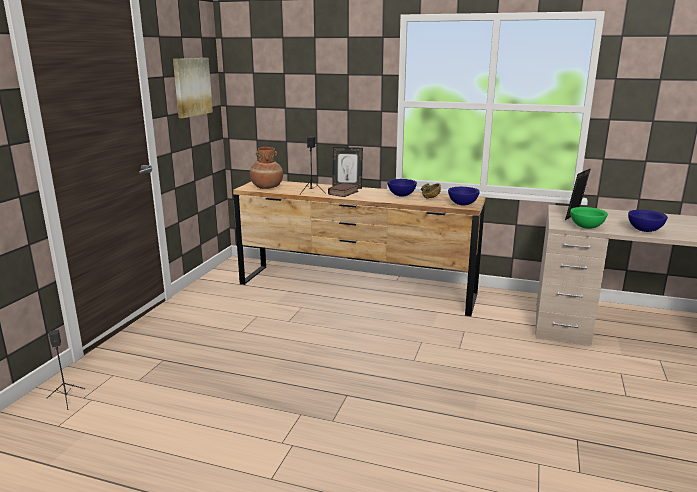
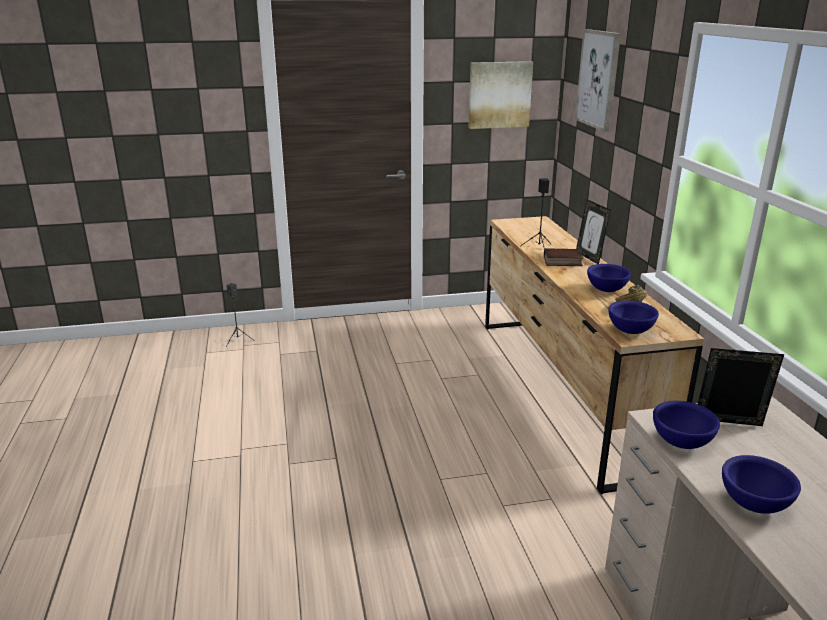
camera: 60 degrees right, 5 degrees up
(266, 187) = (521, 227): brown vase -> none
(284, 64) = (598, 79): none -> picture
(587, 227) = (682, 443): green bowl -> blue bowl

